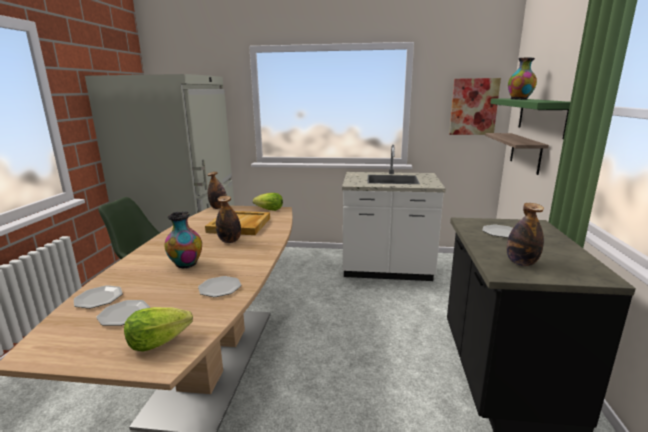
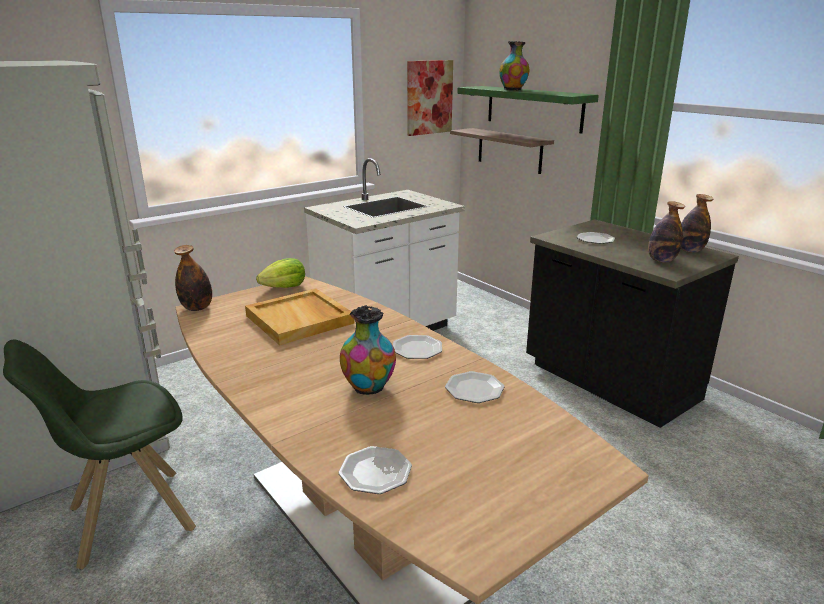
camera: 45 degrees left, 5 degrees up
(124, 314) = (455, 464): plate -> plate (417, 349)
(158, 342) = (556, 460): lettuce -> none
(230, 241) = (343, 341): bottle -> bottle (690, 251)

